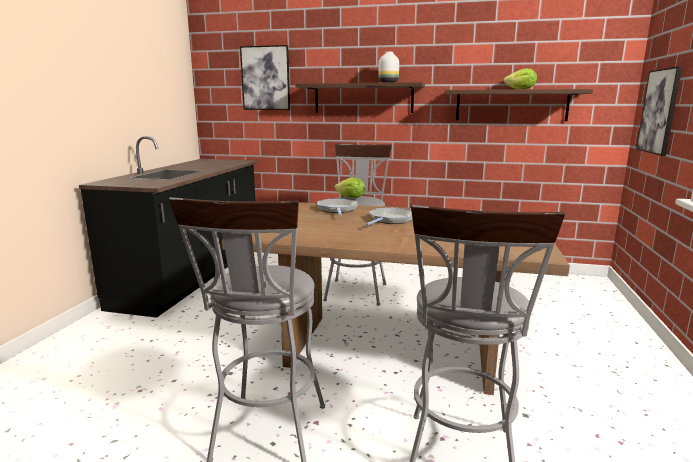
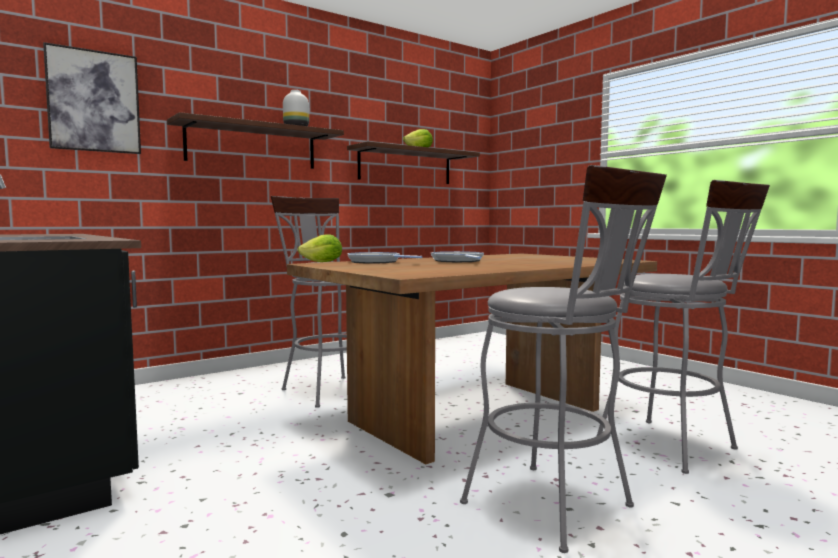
camera: 50 degrees left, 10 degrees down
(659, 111) = (530, 172): picture -> none

